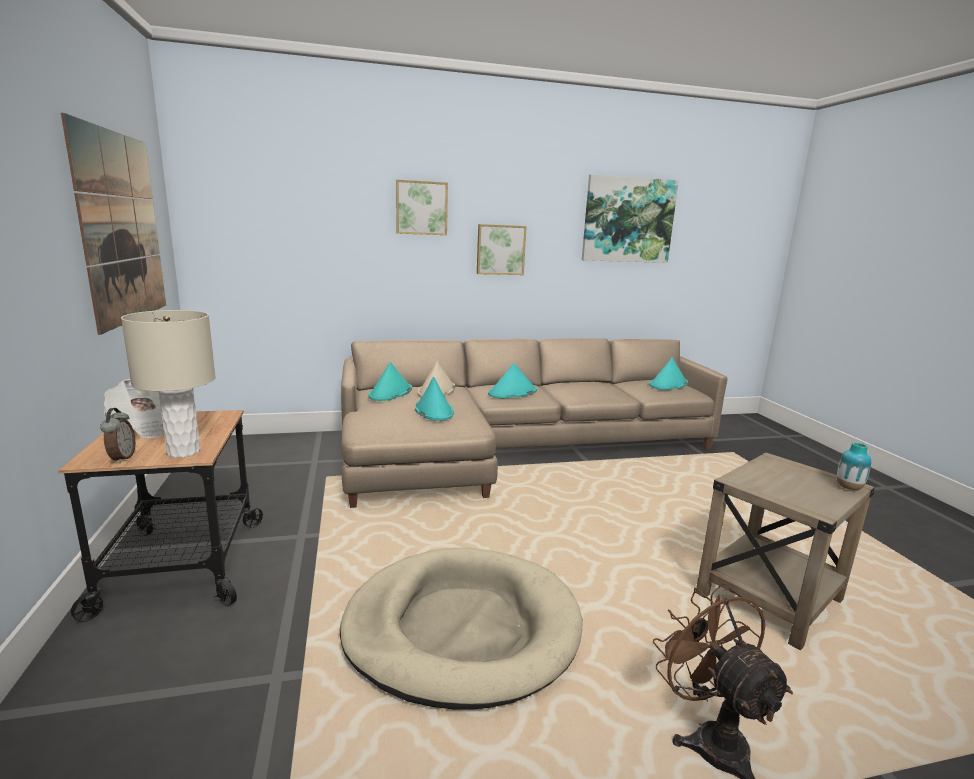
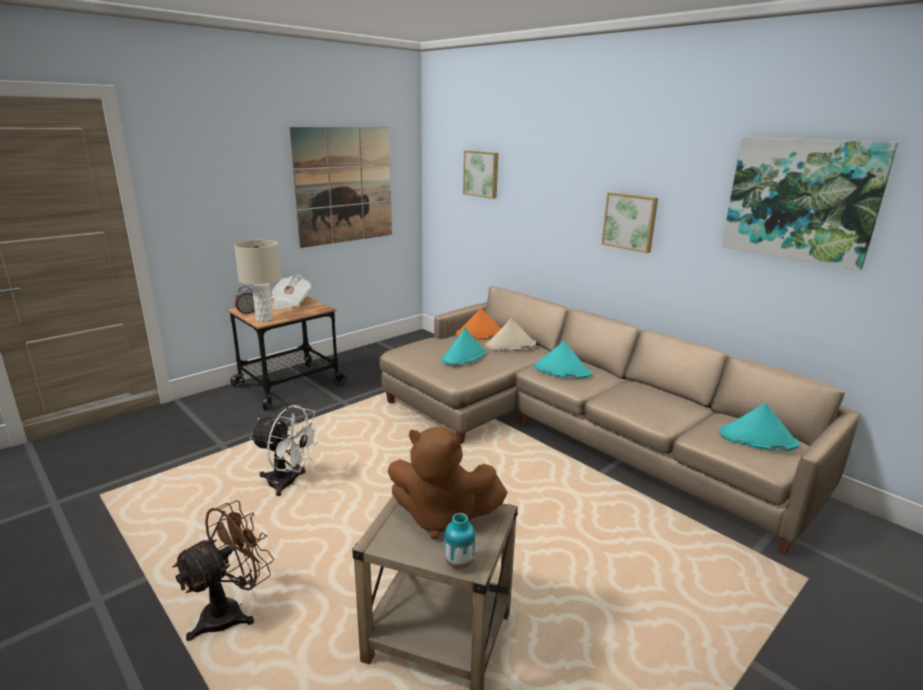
camera: 60 degrees right, 5 degrees up
(390, 393) = (480, 334): turquoise hat -> orange hat
(421, 208) = (563, 173): picture -> picture (481, 174)
(462, 629) = (288, 483): beige dog bed -> white fan
(781, 479) = (442, 517): none -> brown plush toy

